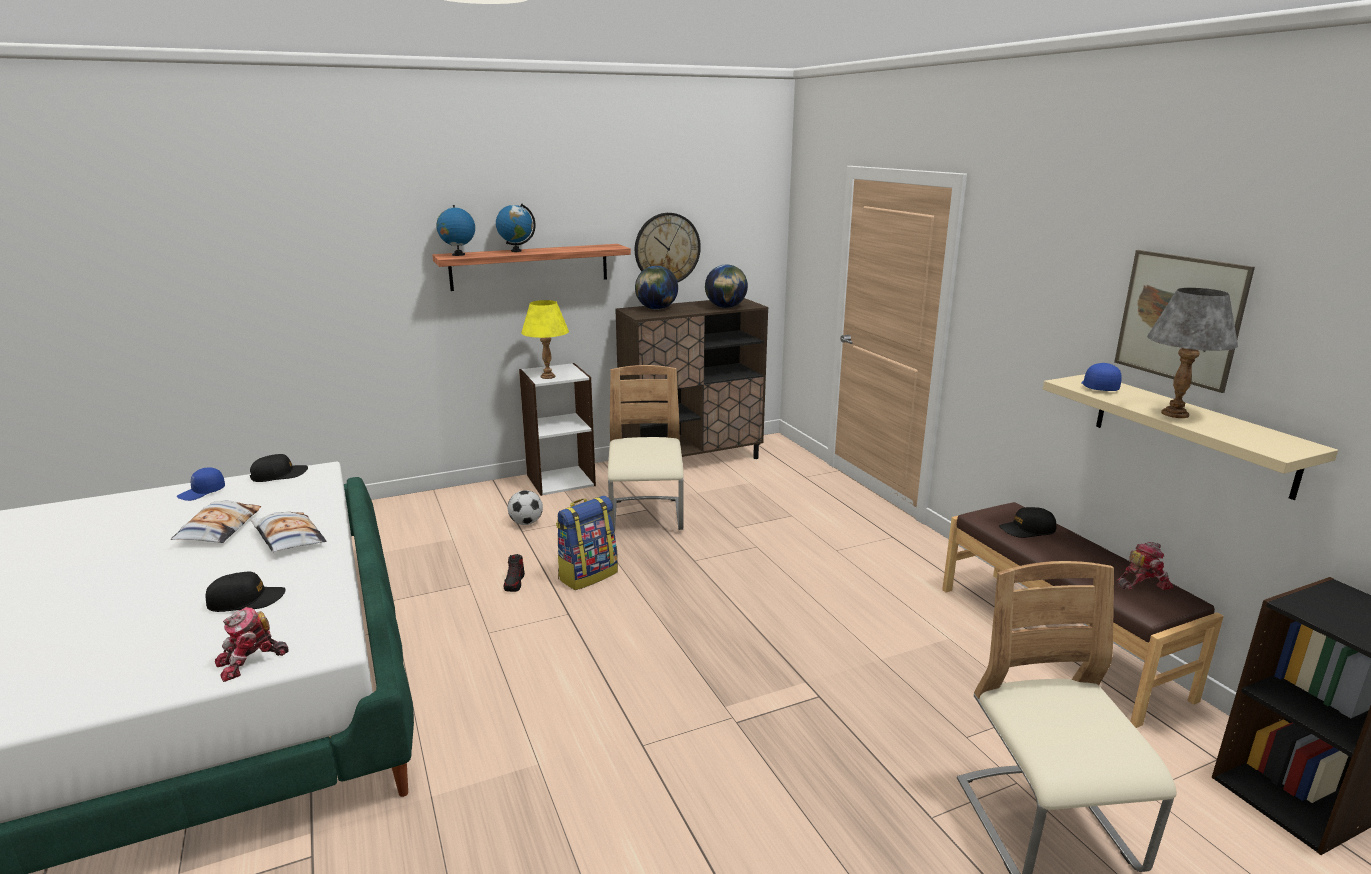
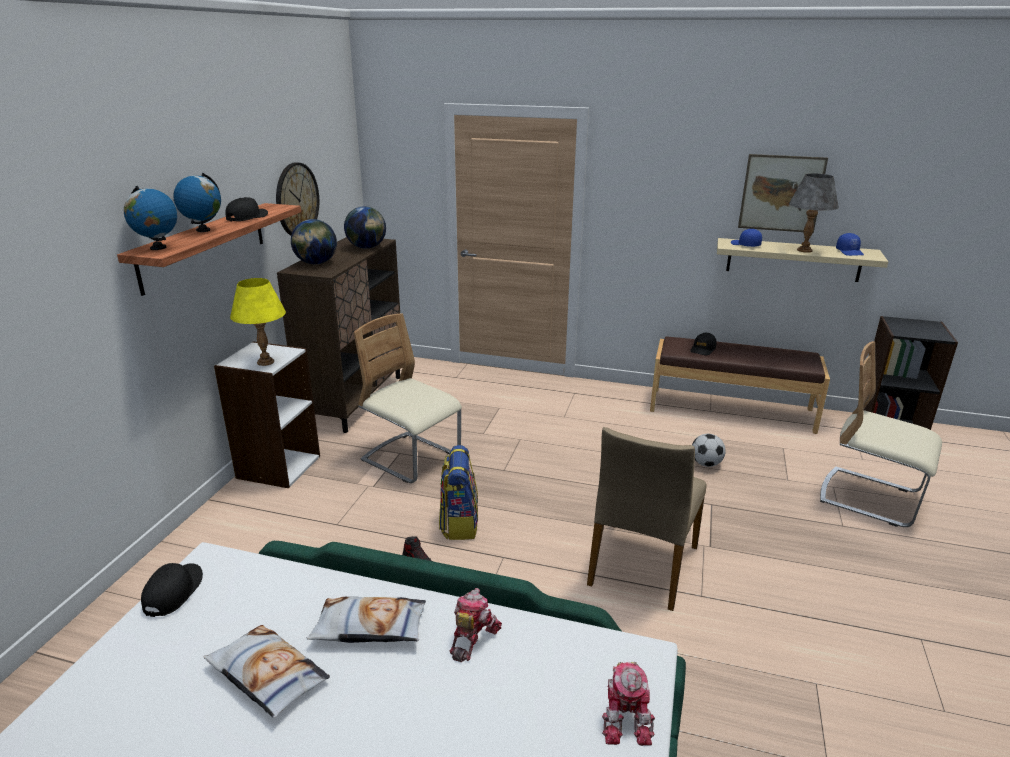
camera: 50 degrees left, 5 degrees up
(202, 492) = (123, 668): blue cap -> blue cap (850, 252)
(246, 600) = (489, 692): black cap -> black cap (247, 217)
(526, 523) = (326, 516): football -> football (706, 464)
(646, 690) = (641, 565): none -> beige chair
(1141, 583) = (785, 355): toy robot -> toy robot (472, 637)

